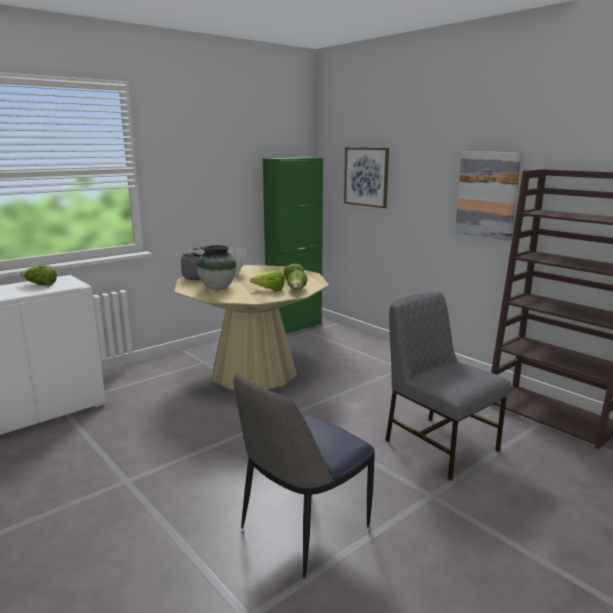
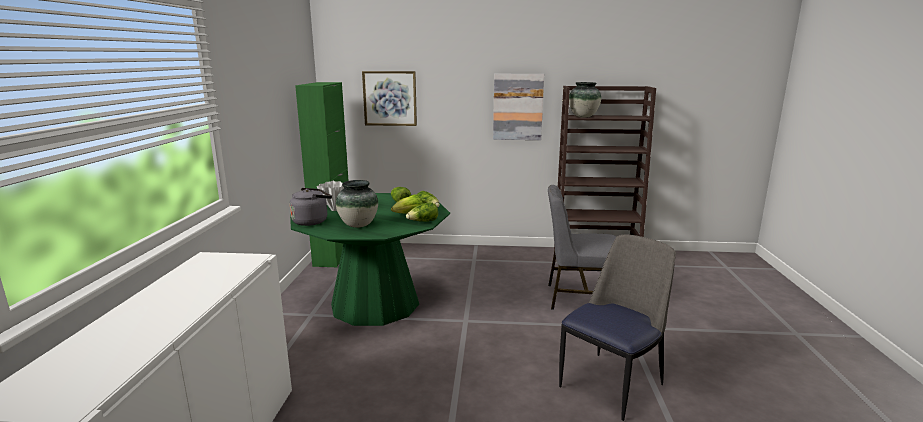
camera: 45 degrees left, 0 degrees up
(40, 285) = (205, 271): lettuce -> lettuce (423, 222)
(254, 372) = (375, 304): beige dining table -> green dining table
(302, 530) = (612, 384): chair -> chair turned 135 degrees counterclockwise
(552, 213) = (583, 116): none -> vase

